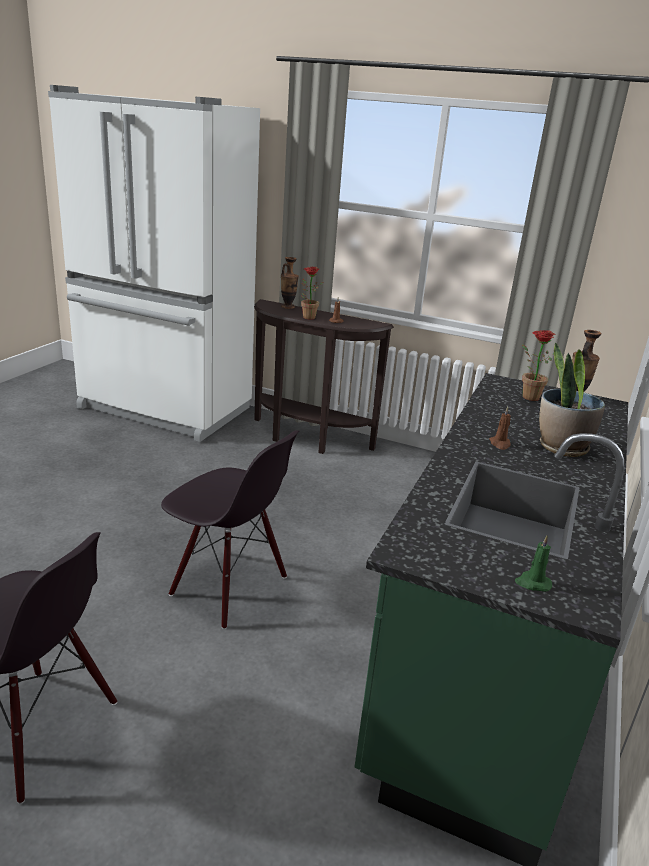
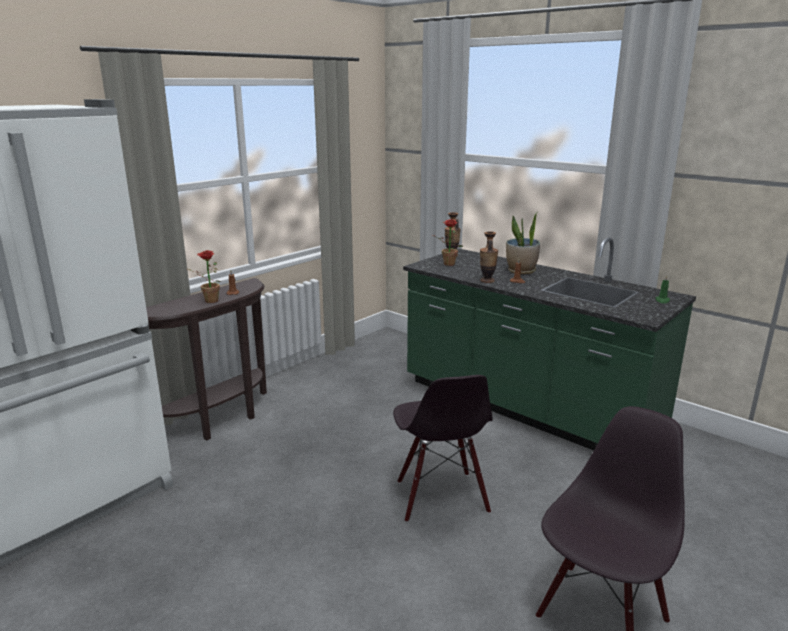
camera: 70 degrees left, 5 degrees down
(228, 587) = (440, 497): black chair -> black chair turned 120 degrees clockwise
(288, 307) = (168, 304): vase -> vase (487, 281)

